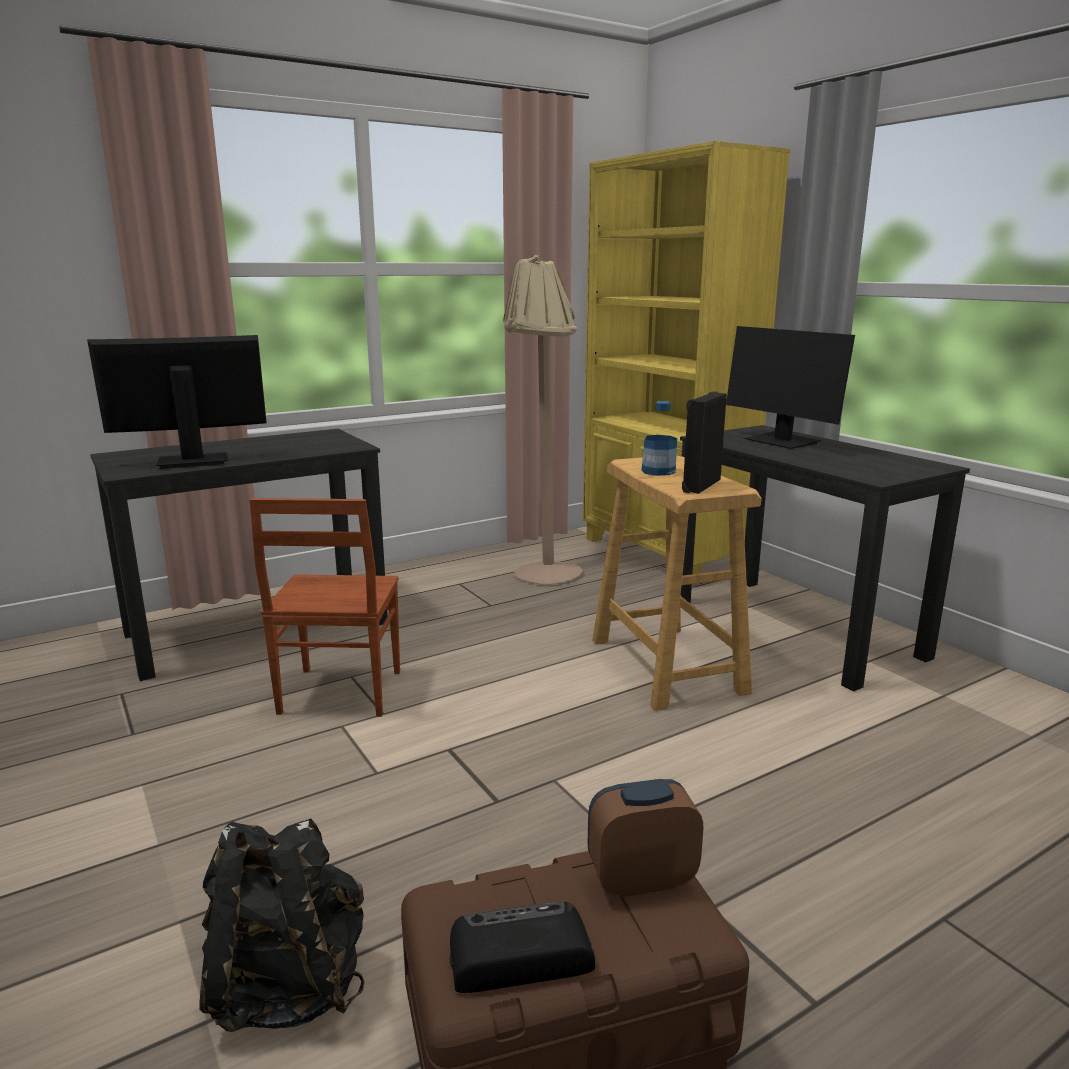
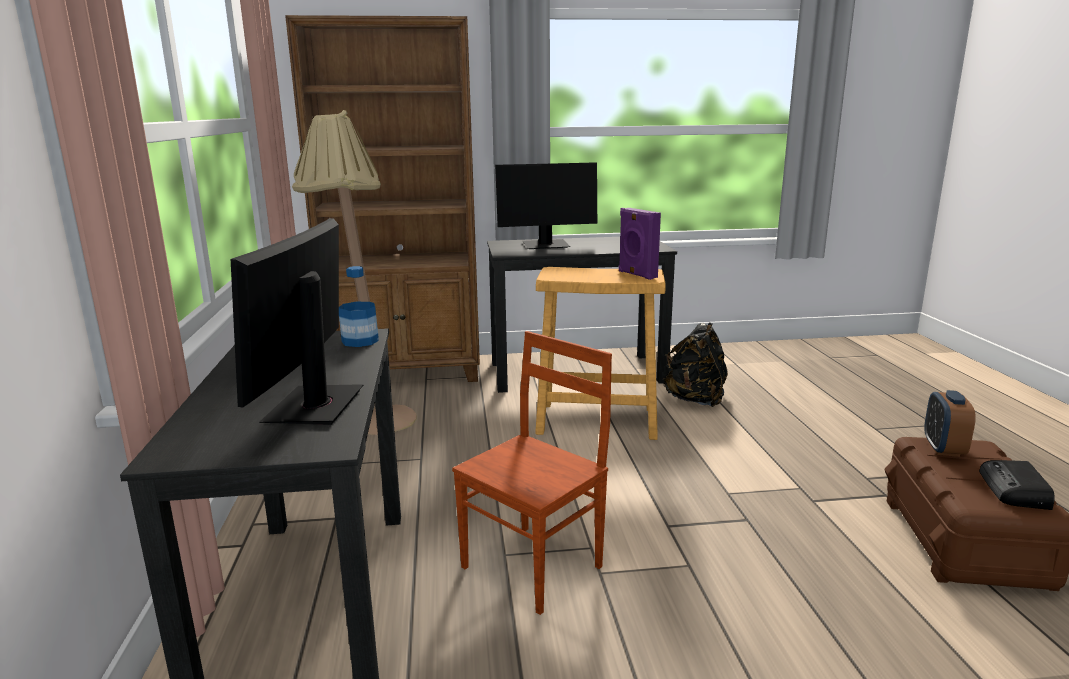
camera: 65 degrees left, 0 degrees up
(288, 984) = (944, 640): black backpack -> black backpack (695, 400)
(338, 693) = (535, 566): brown chair -> brown chair turned 75 degrees counterclockwise
(658, 471) = (586, 276): bottle -> bottle (360, 341)
(663, 554) = (407, 373): yellow bookcase -> brown bookcase
(700, 485) = (636, 274): black speaker -> purple speaker

